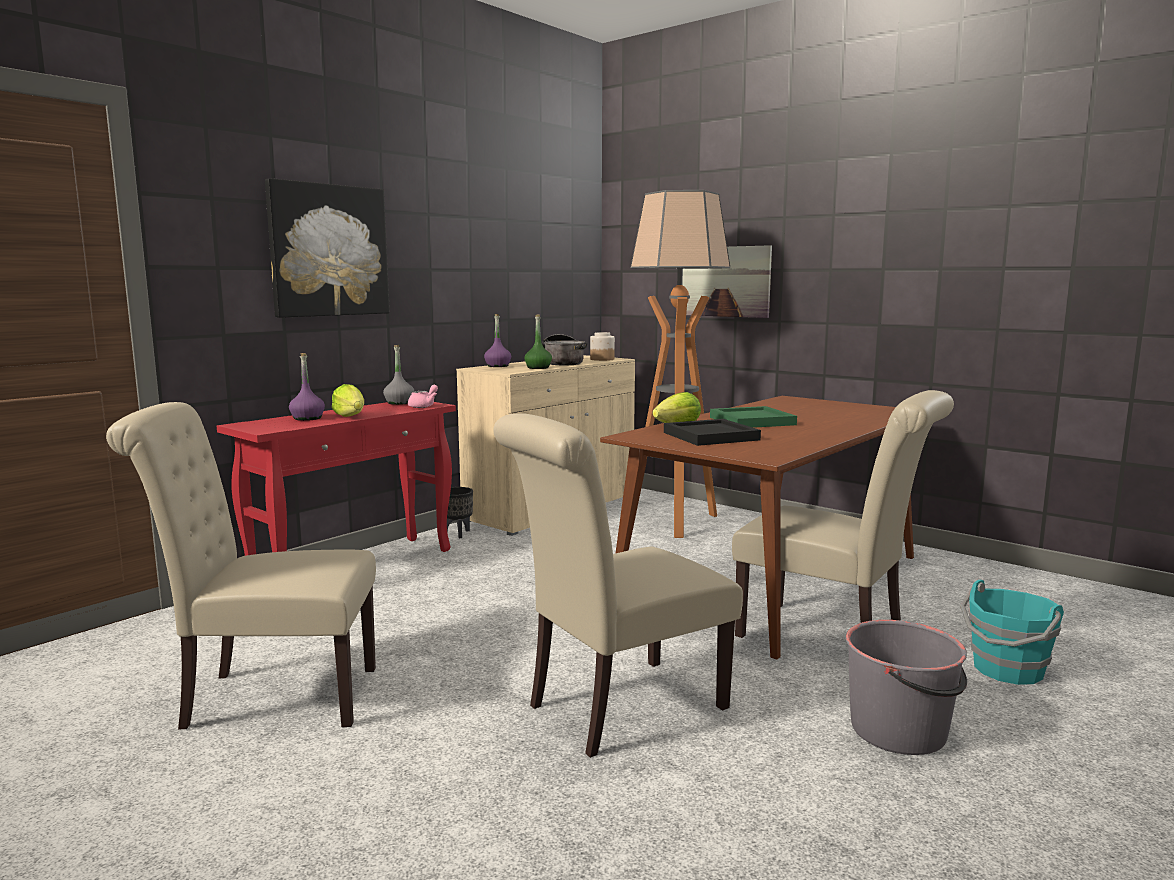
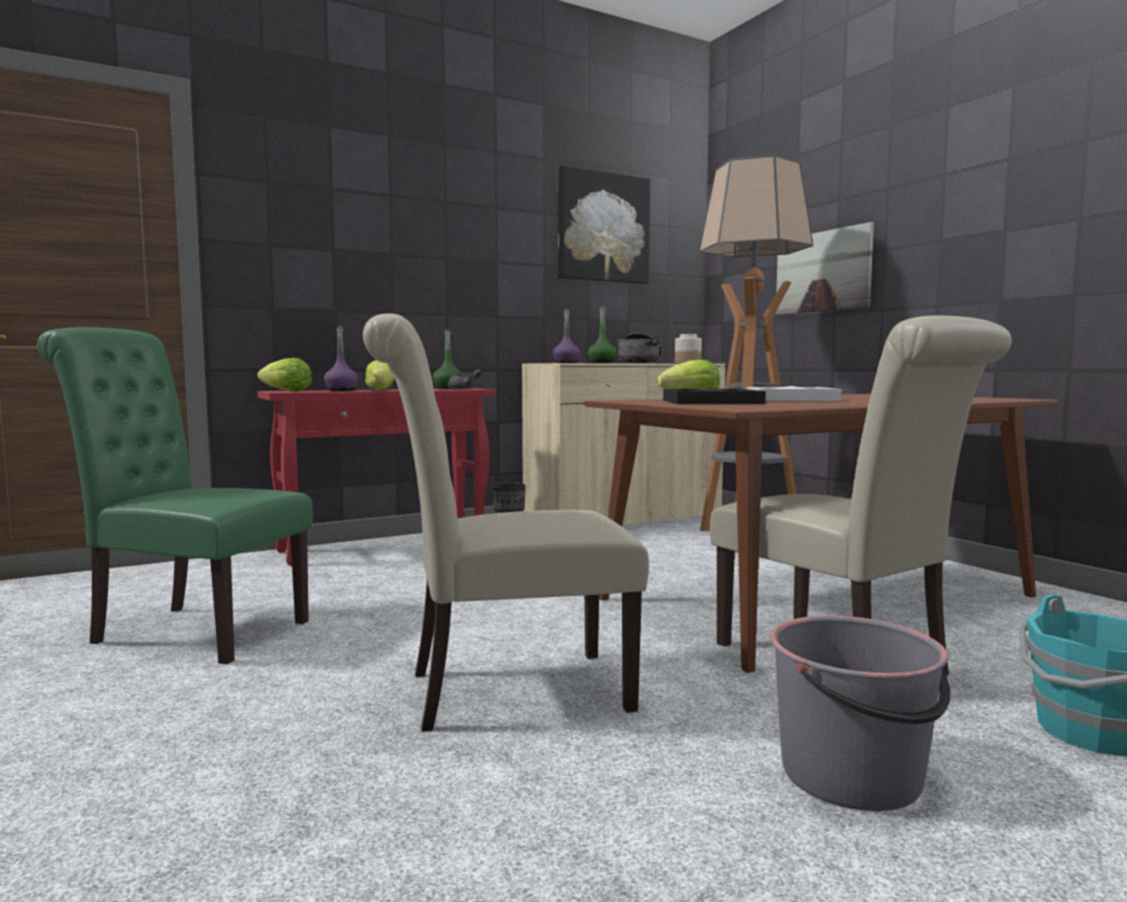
camera: 20 degrees right, 5 degrees down
(265, 429) = (287, 391): none -> lettuce
(269, 698) = (190, 631): beige chair -> green chair
(328, 250) = (384, 236): picture -> picture (602, 228)
(399, 403) = (448, 388): grey bottle -> green bottle
(424, 406) = (464, 389): pink teapot -> grey teapot
(752, 421) = (792, 399): green tray -> white tray

